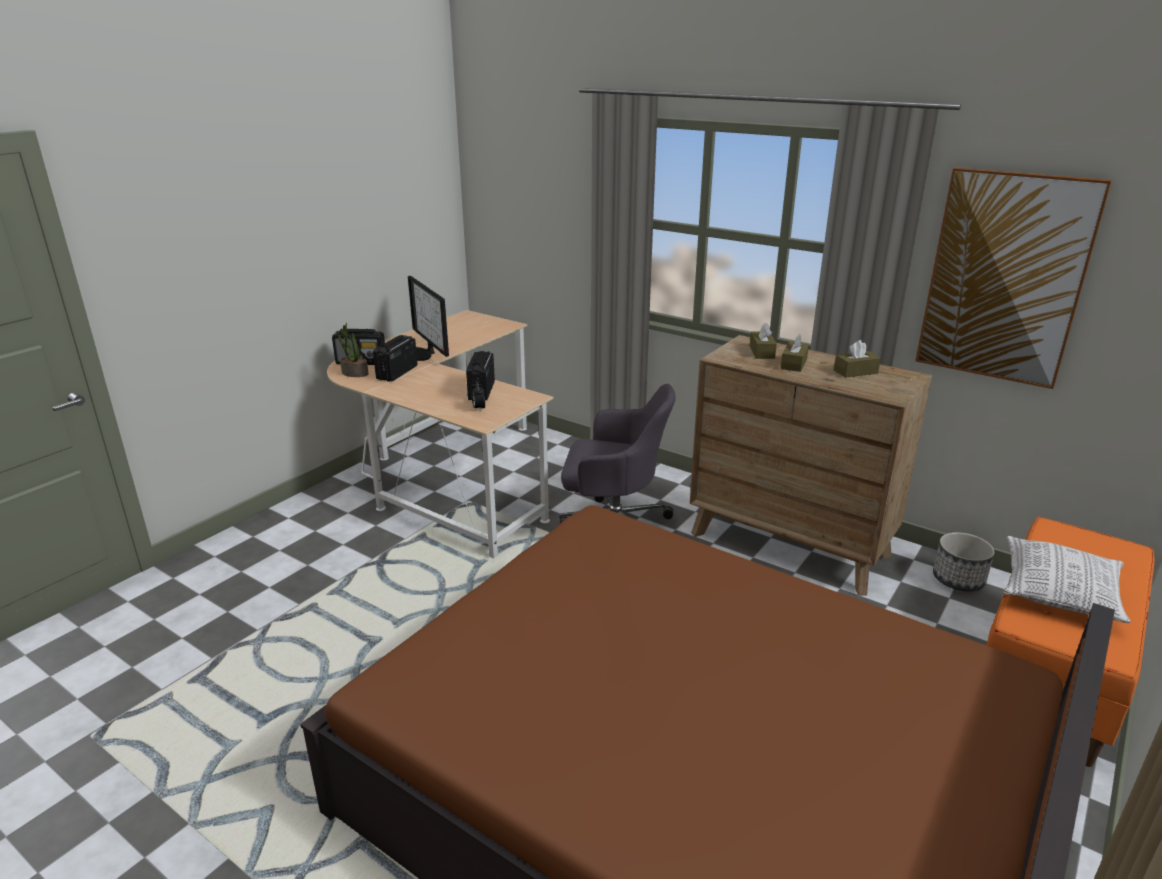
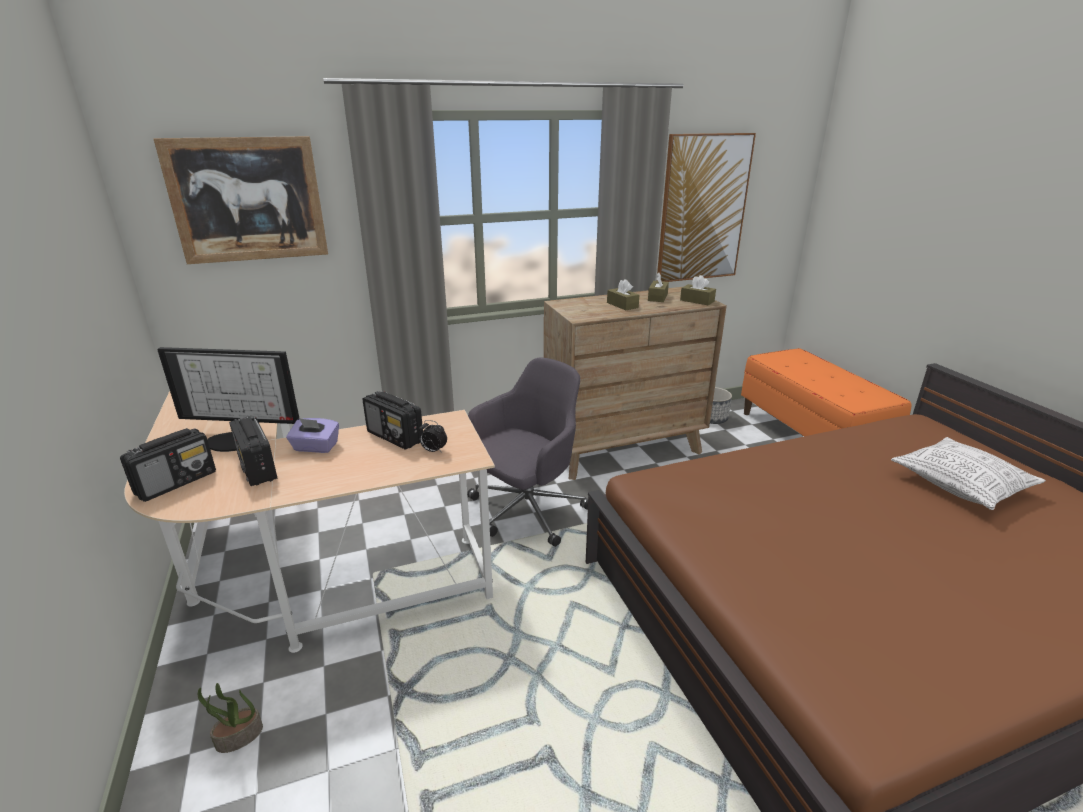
camera: 55 degrees left, 0 degrees up
(354, 373) = (201, 497): potted plant -> potted plant (239, 737)
(438, 376) = (315, 447): none -> purple tissue box
(530, 181) = (248, 200): none -> picture
(762, 352) = (588, 305): brown tissue box -> brown tissue box (697, 301)
(1059, 593) = (828, 384): pillow -> pillow (961, 485)

